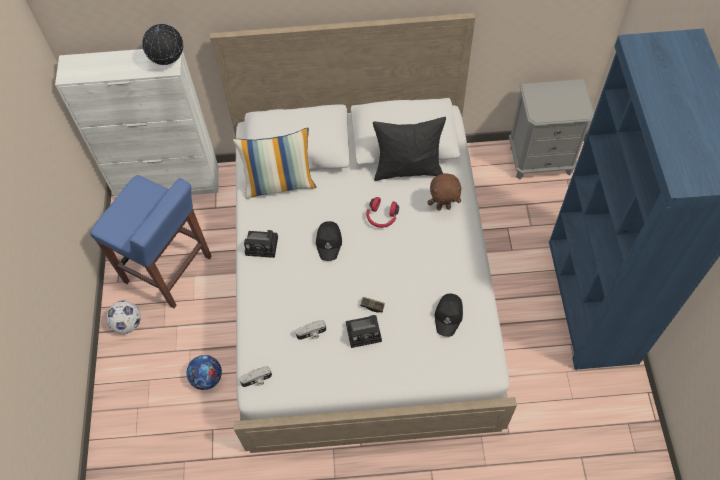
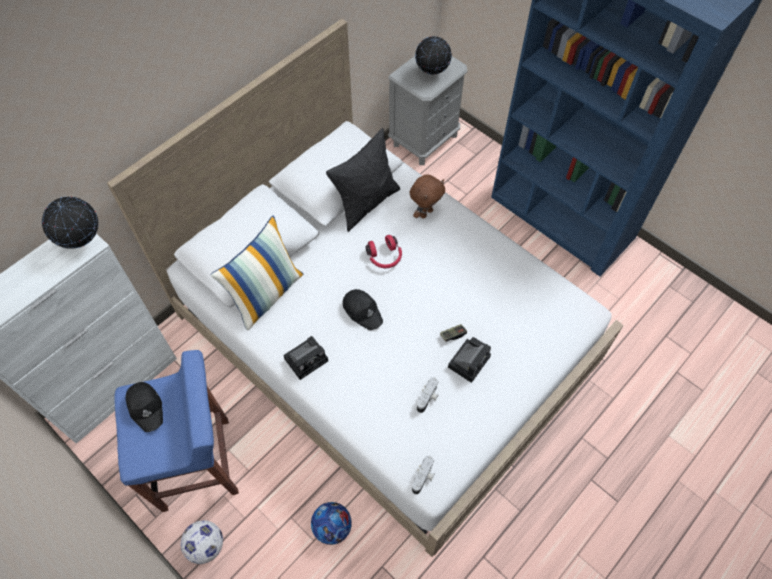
camera: 45 degrees left, 0 degrees up
(449, 316) = (518, 294): black cap -> black cap (146, 407)
(557, 104) = (431, 73): none -> globe

